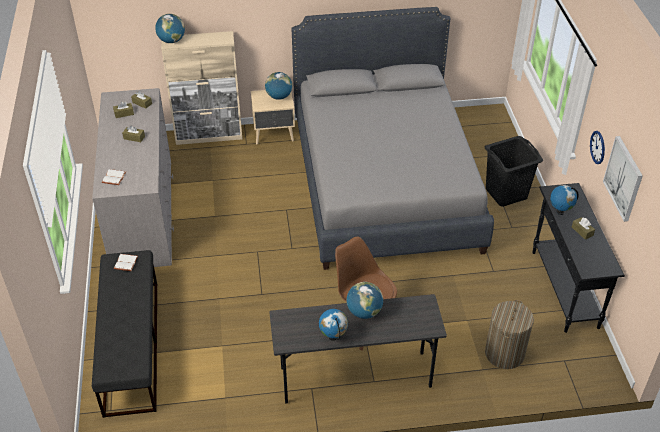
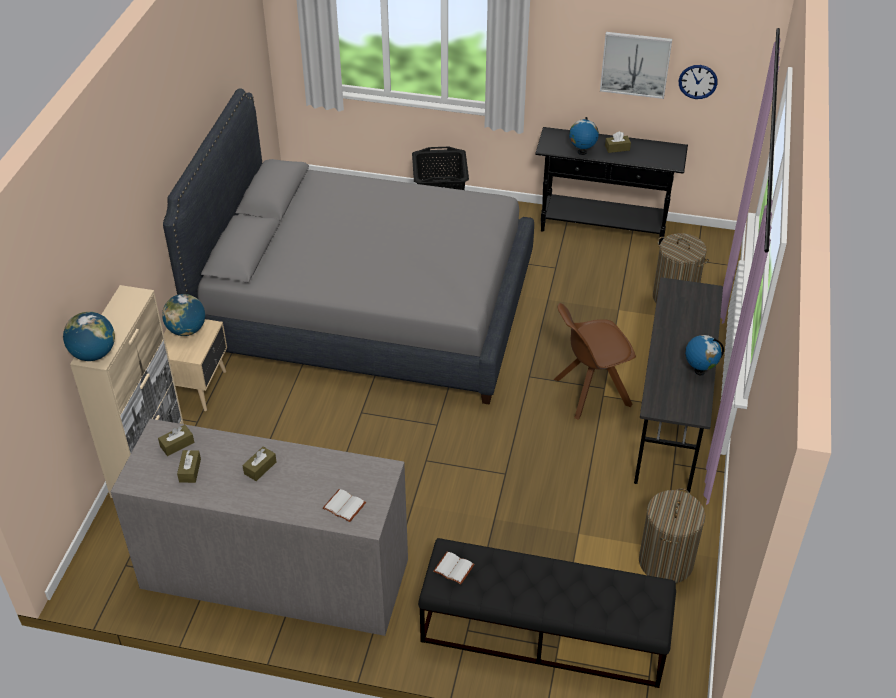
camera: 70 degrees left, 0 degrees up
(212, 401) = (665, 562): none -> laundry basket
(364, 312) = (669, 337): globe -> none
(597, 147) = (563, 70): wall clock -> wall clock (698, 81)

